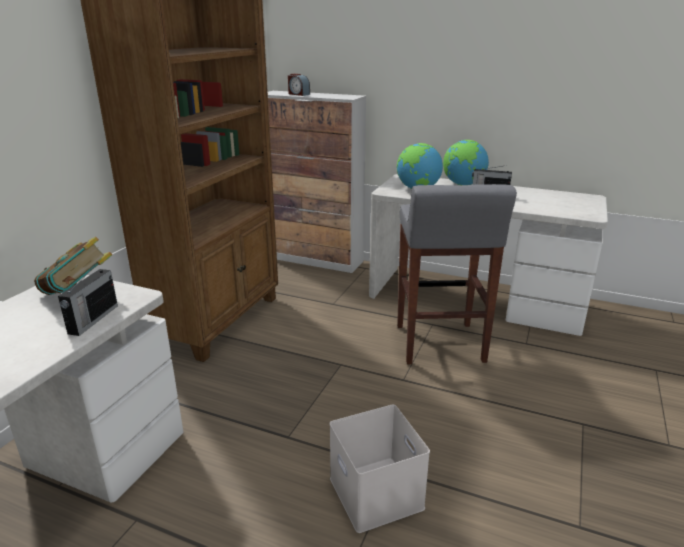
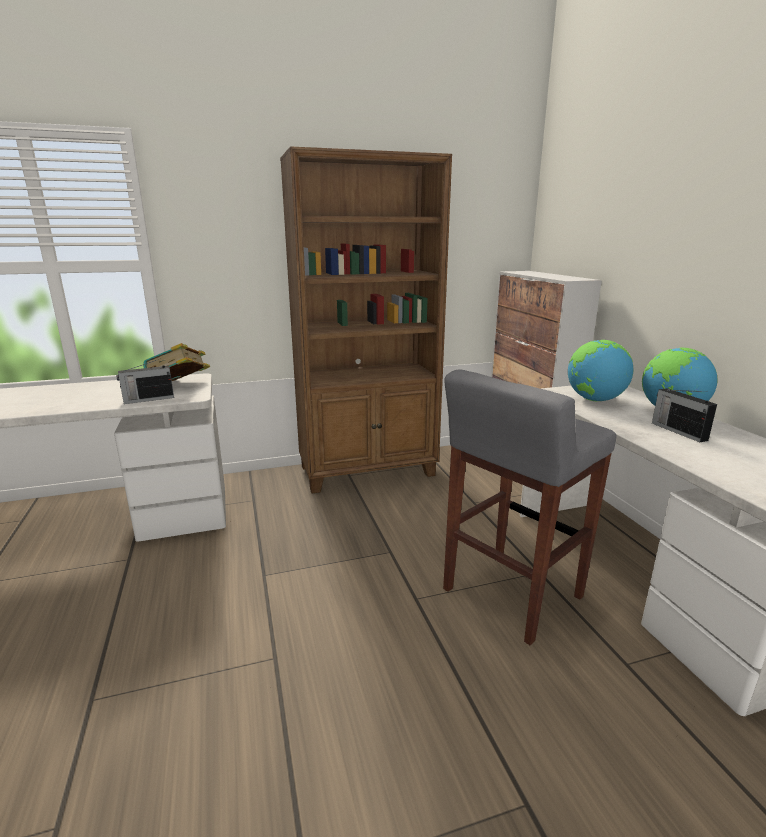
camera: 50 degrees right, 5 degrees down
(298, 94) = (534, 274): alarm clock -> none
(373, 492) = (234, 659): white storage box -> none

